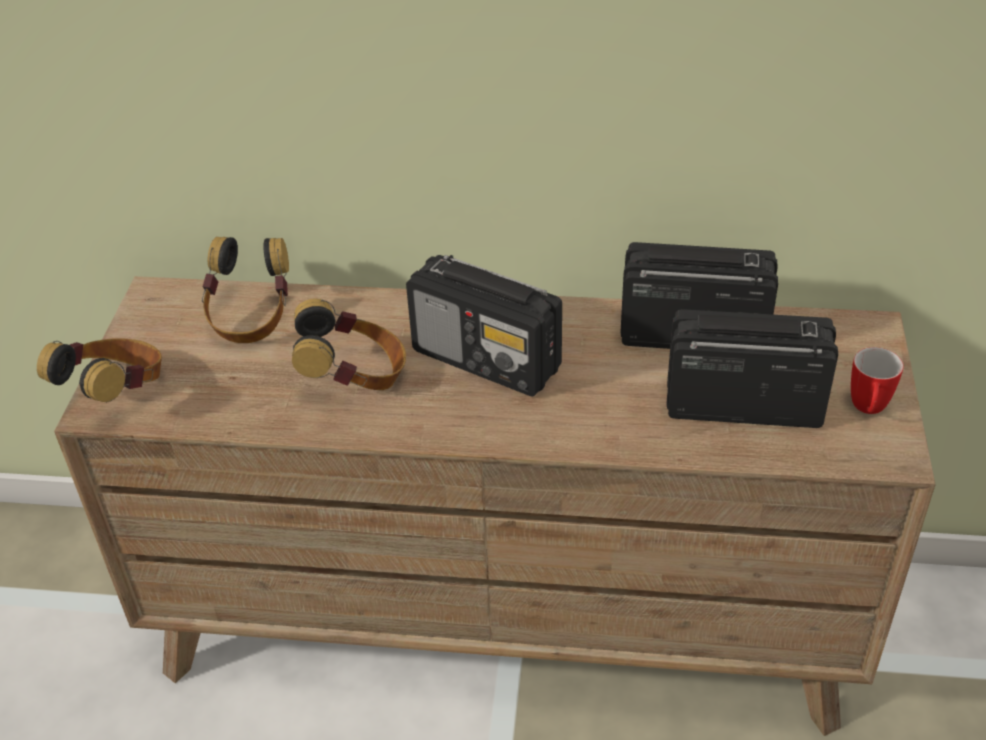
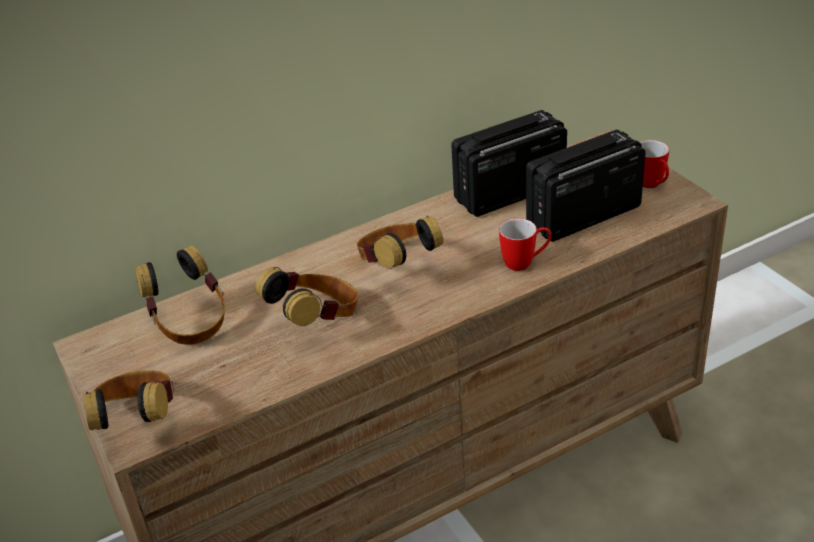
camera: 35 degrees left, 5 degrees down
(487, 360) = (397, 266): radio -> headphones
(617, 427) = (525, 263): none -> mug

